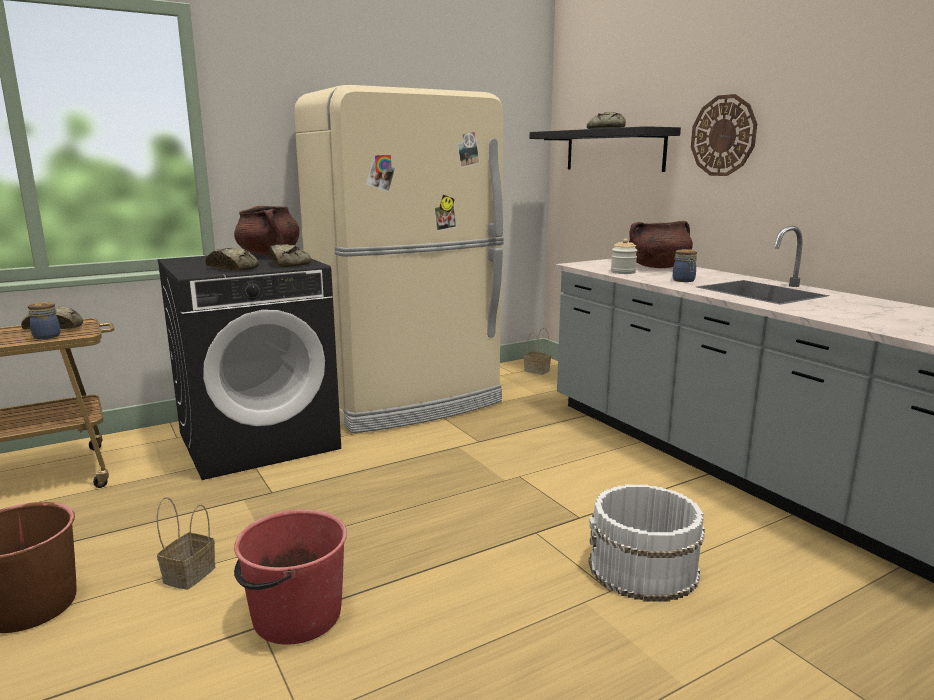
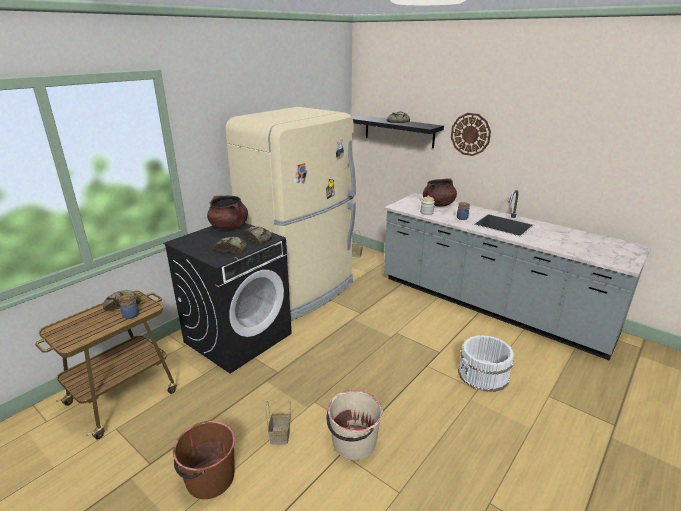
camera: 20 degrees left, 10 degrees up
(295, 616) = (353, 443): red bucket -> beige bucket

